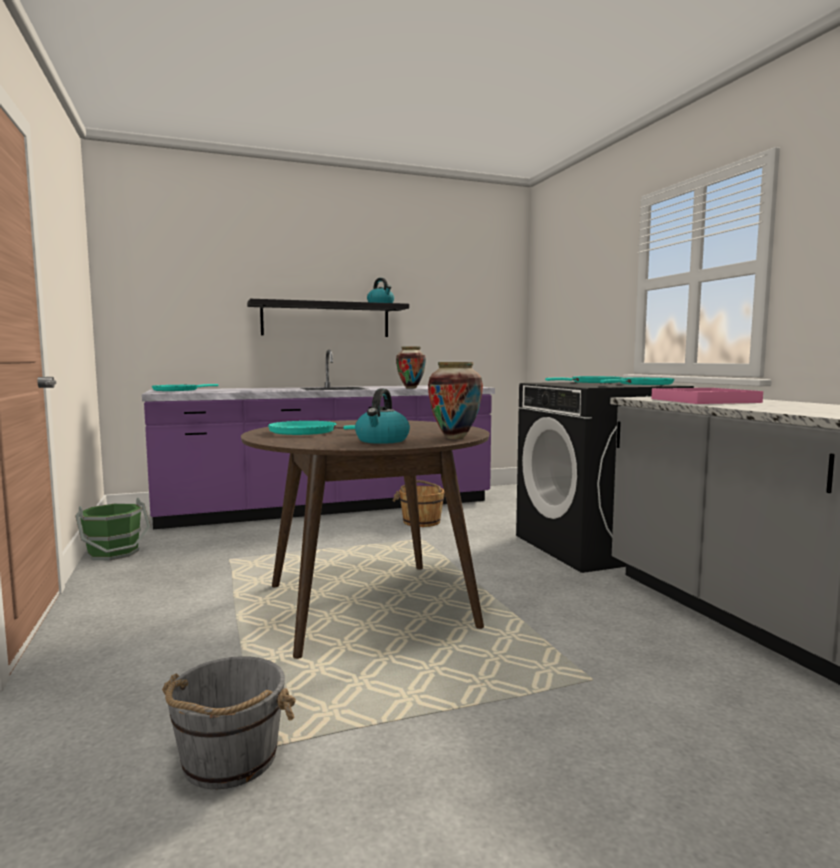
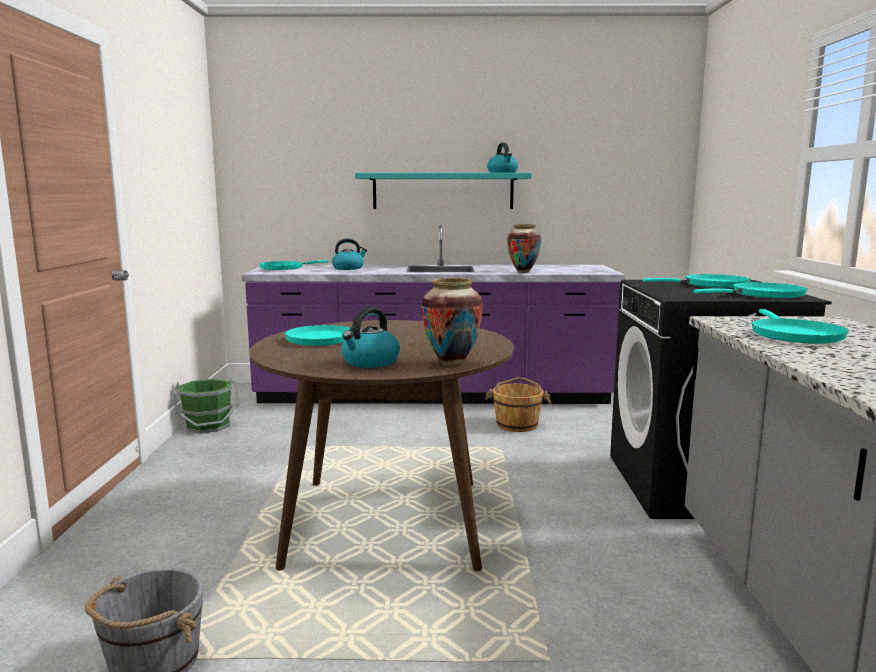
camera: 20 degrees right, 5 degrees up
(245, 389) = (348, 268): none -> kettle
(326, 320) = (443, 191): black shelf -> turquoise shelf
(704, 401) = (793, 335): pink tray -> turquoise frying pan

